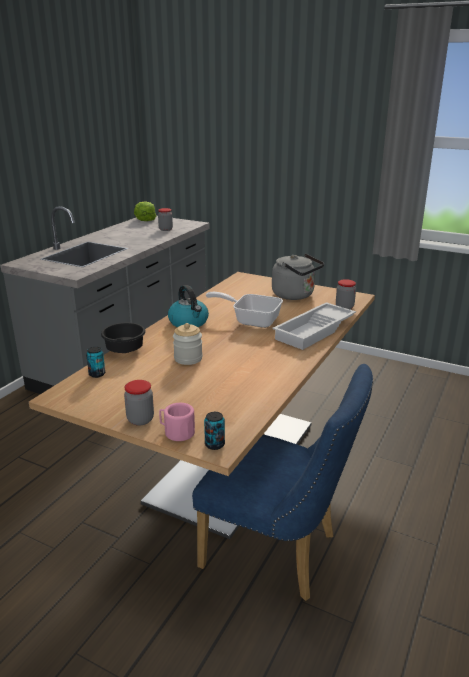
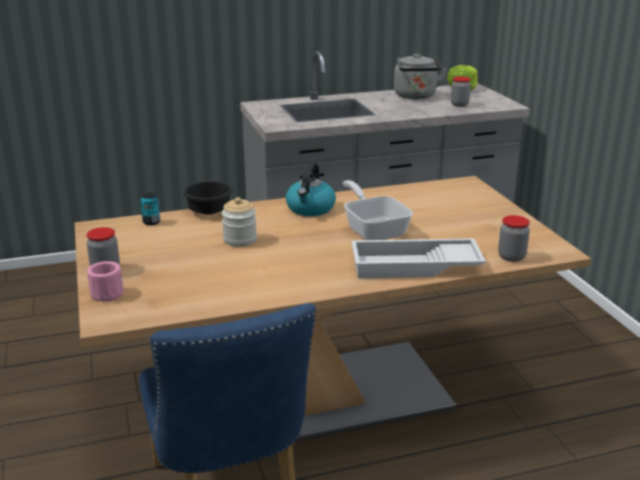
camera: 45 degrees right, 0 degrees up
(214, 444) = (109, 316): can -> none
(295, 295) = (482, 222): grey kettle -> grey kettle (416, 96)

